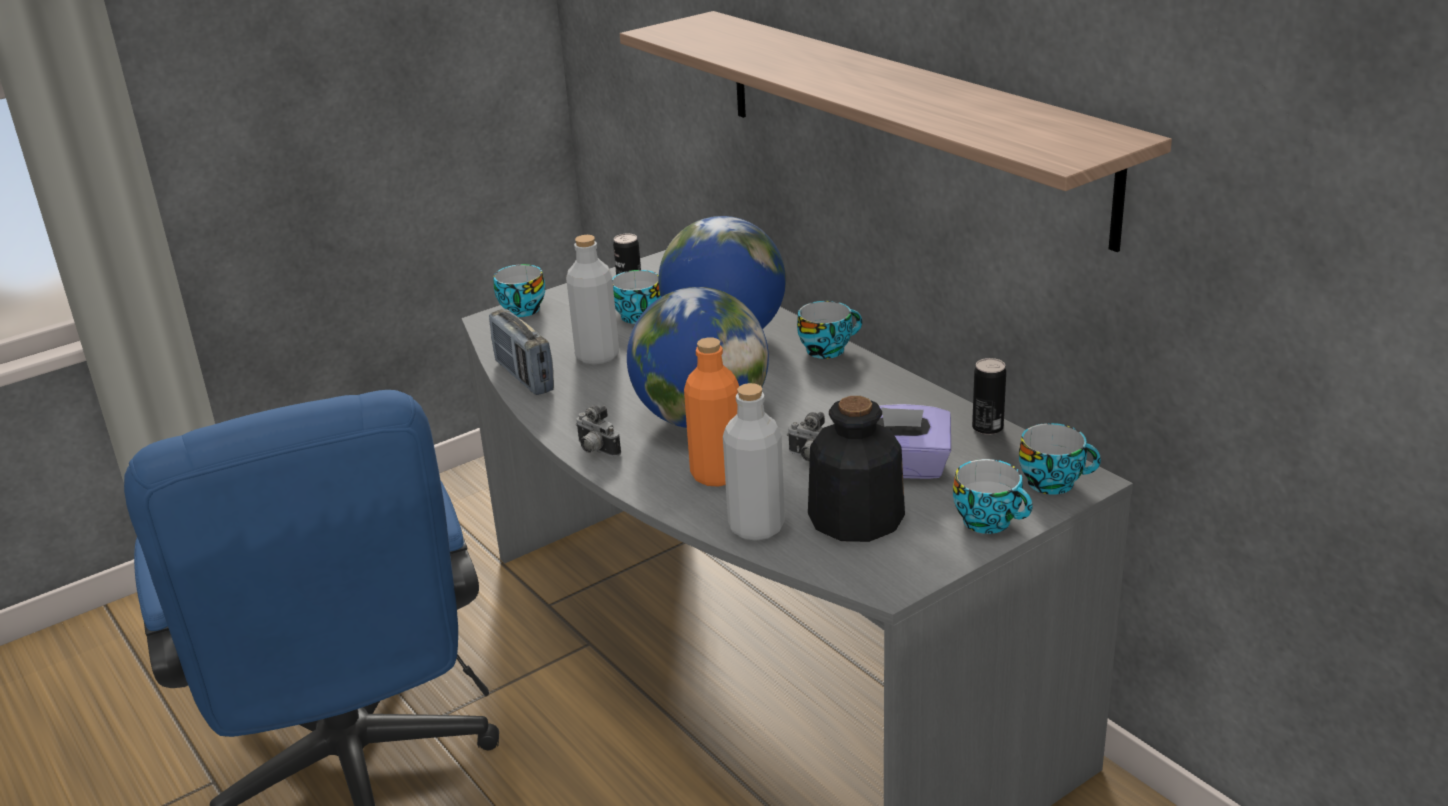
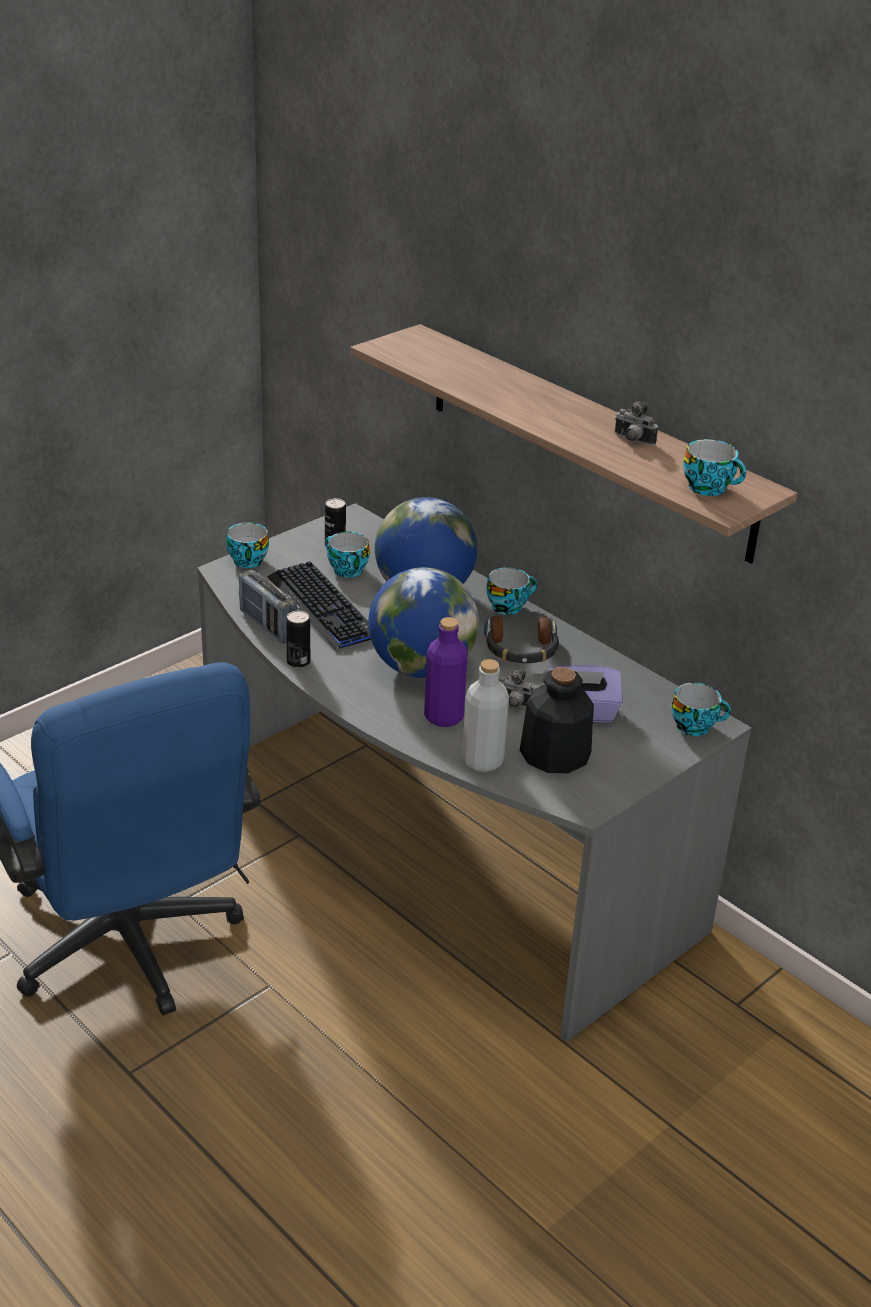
camera: 10 degrees left, 5 degrees up
(595, 451) = (344, 695): camera -> camera (632, 440)
(597, 355) = (323, 607): grey bottle -> keyboard
(717, 474) = (443, 717): orange bottle -> purple bottle
(834, 396) = (521, 649): none -> headphones
(987, 428) = (641, 679): can -> can (298, 662)
(990, 521) = (653, 757): cup -> cup (710, 488)

